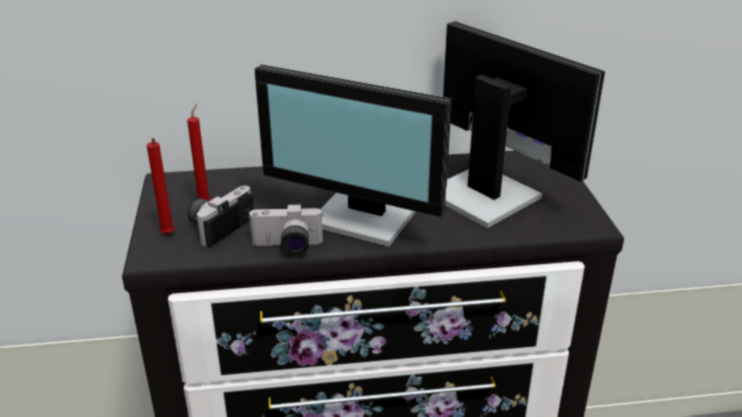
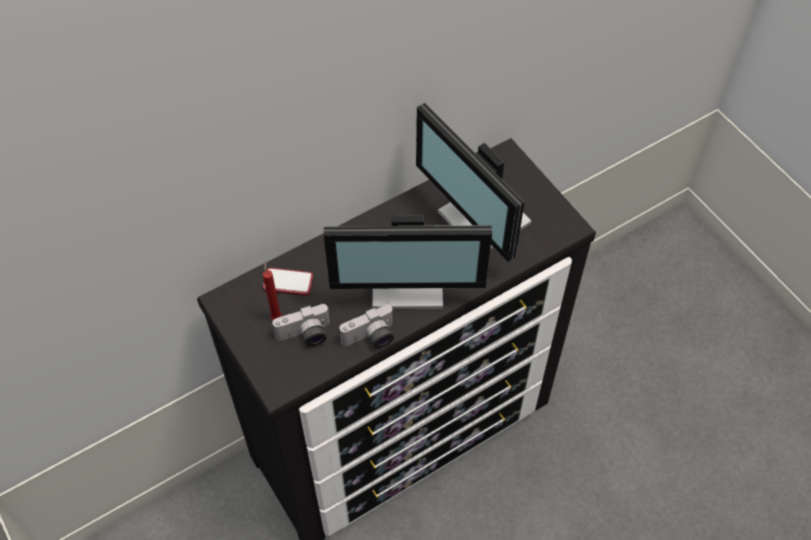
camera: 25 degrees left, 25 degrees up
(168, 235) = (273, 362): red candle -> none
(219, 226) = (305, 336): camera -> camera turned 120 degrees counterclockwise
(240, 185) = (288, 282): none -> phone
(485, 194) = (481, 220): monitor -> monitor turned 150 degrees counterclockwise

